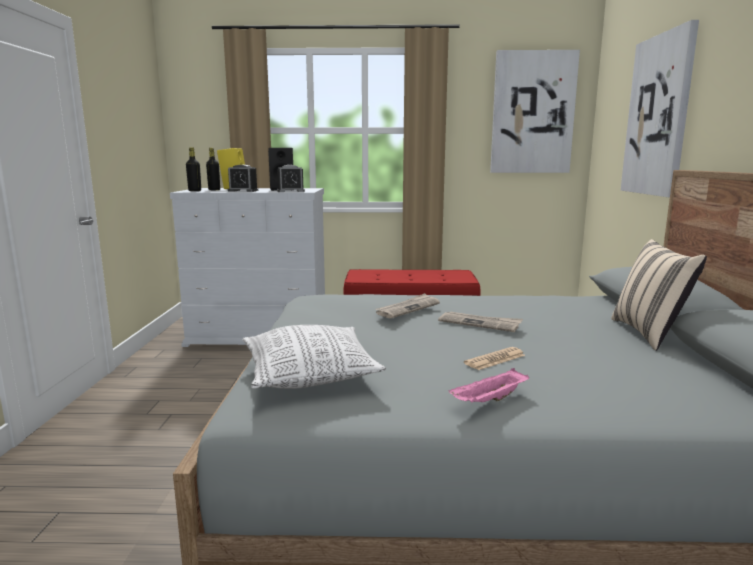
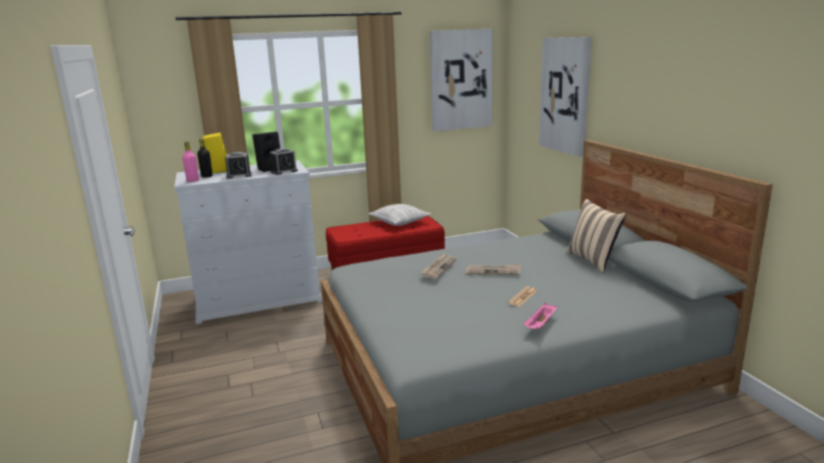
camera: 20 degrees left, 5 degrees up
(195, 191) = (192, 181): black bottle -> pink bottle
(310, 375) = (425, 330): pillow -> pillow (400, 222)

